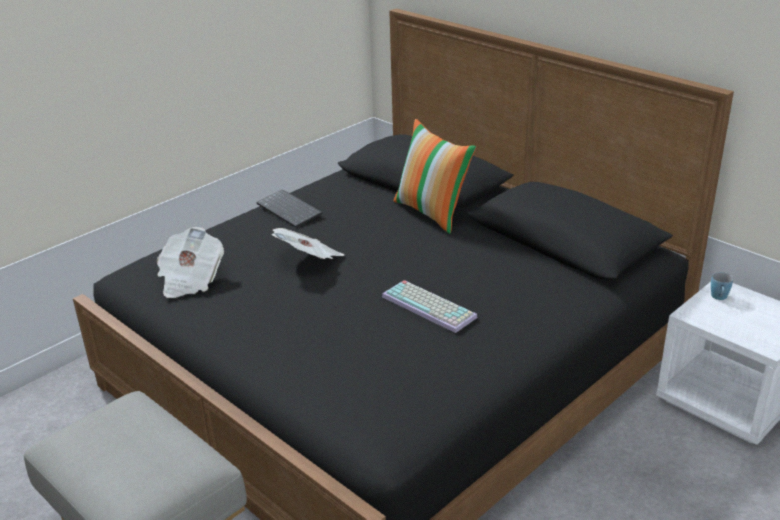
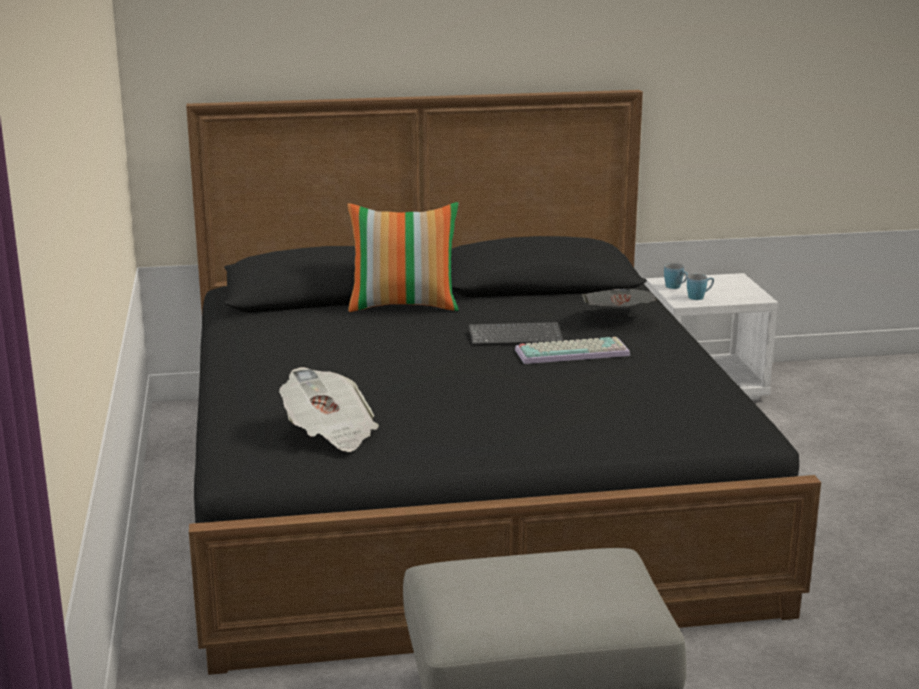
camera: 55 degrees left, 10 degrees down
(290, 210) = (271, 353): keyboard -> keyboard (516, 336)
(309, 260) = (398, 372): newspaper -> newspaper (618, 318)
(716, 317) = (699, 297): none -> blue mug

